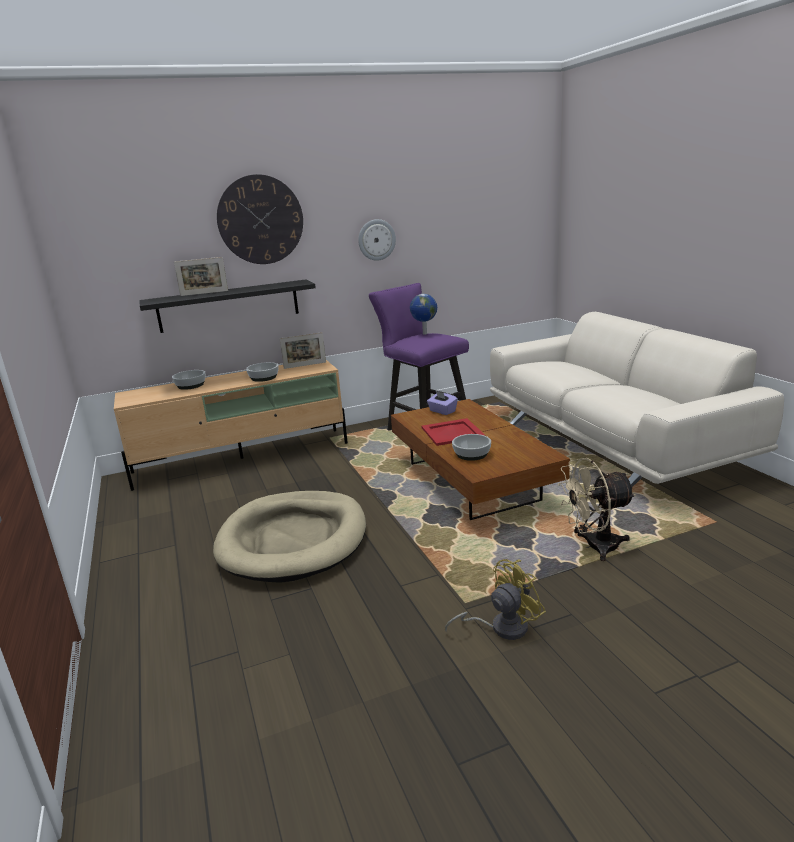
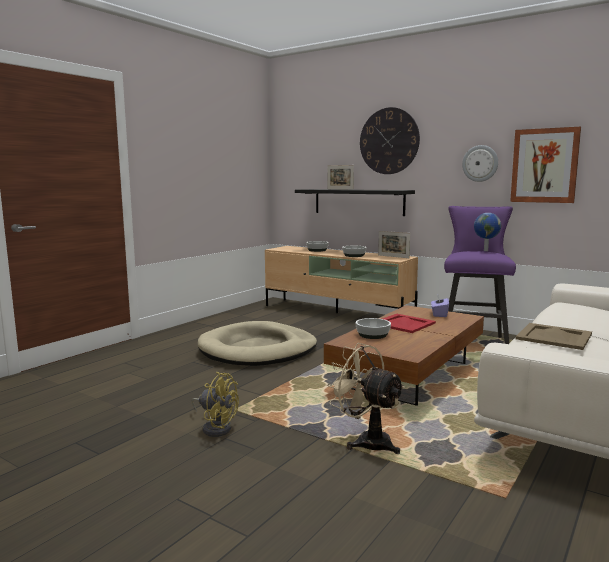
camera: 55 degrees right, 10 degrees down
(437, 237) = (544, 165): none -> picture
(616, 394) = (553, 336): none -> beige tray

